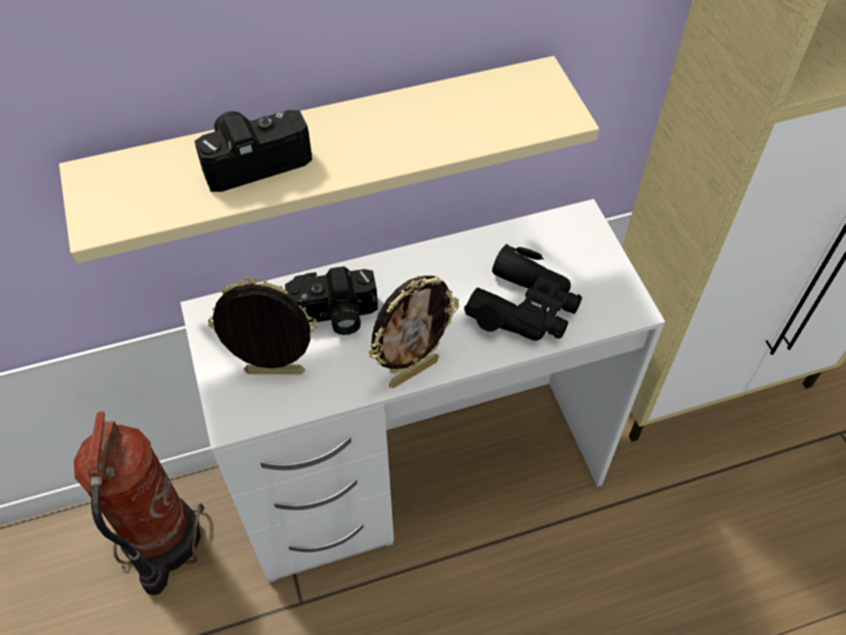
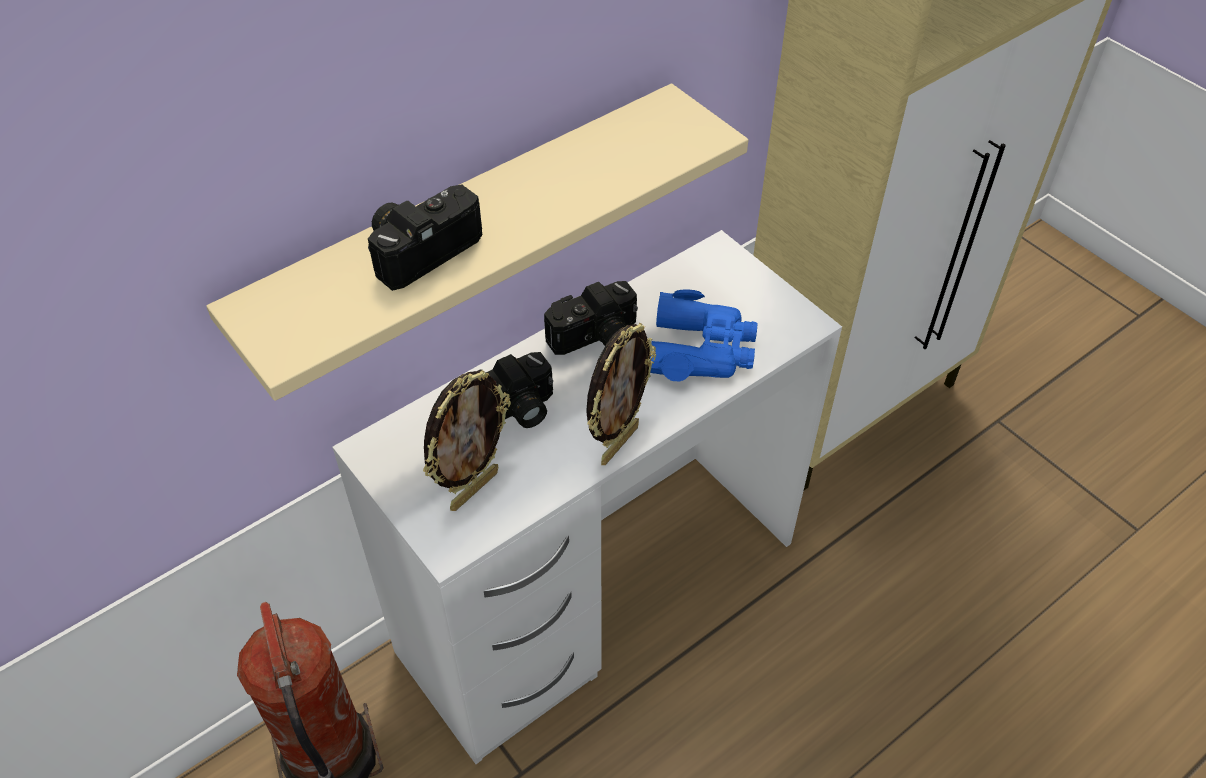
camera: 20 degrees left, 5 degrees down
(274, 374) = (473, 489): picture frame -> picture frame turned 150 degrees clockwise
(436, 270) = (596, 338): none -> camera
(525, 306) = (701, 349): black binoculars -> blue binoculars

